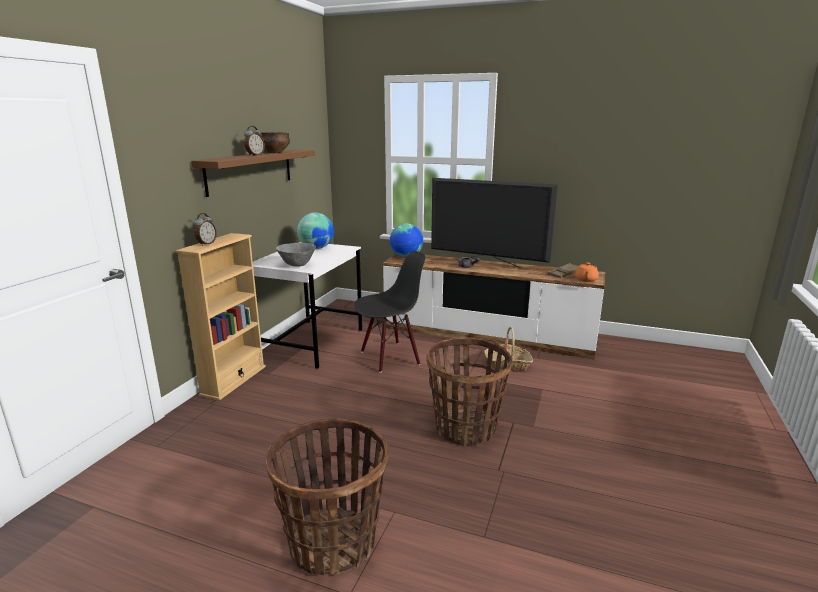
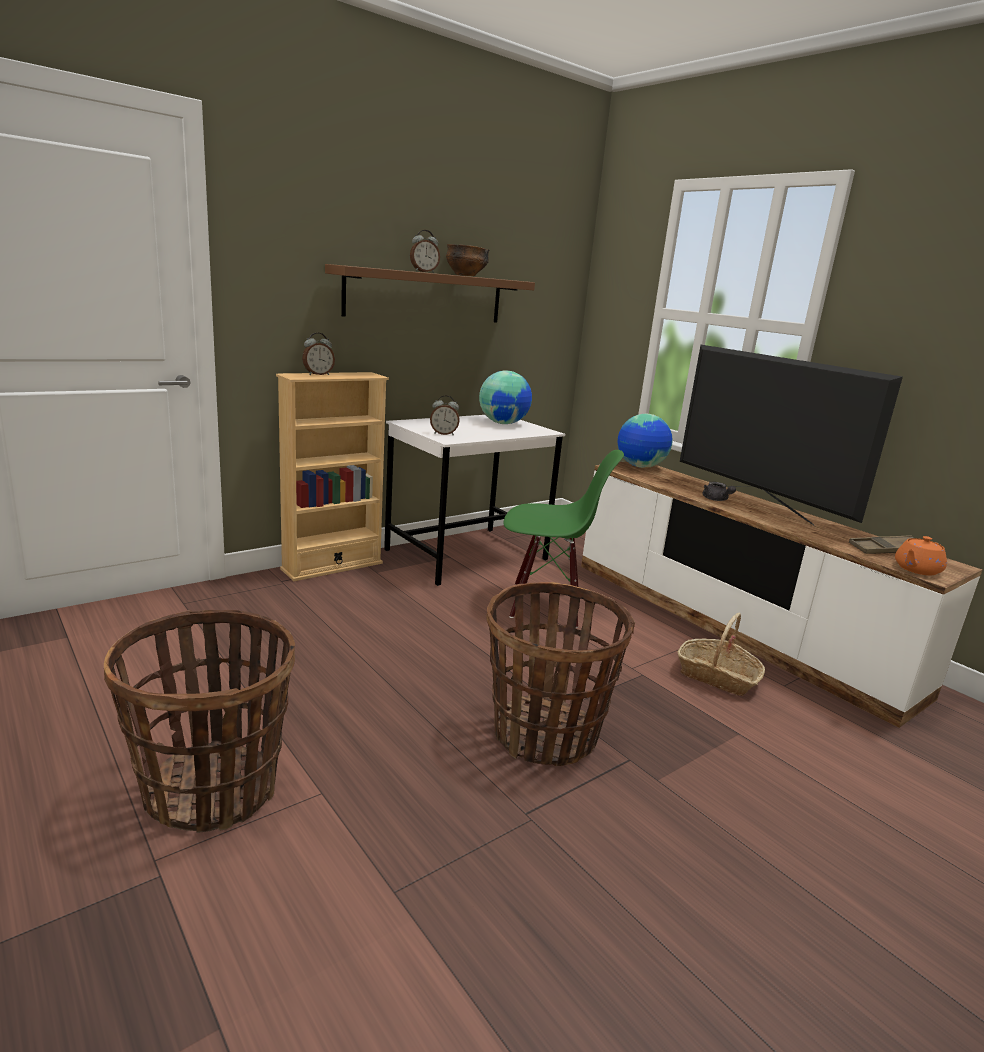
camera: 30 degrees right, 0 degrees up
(297, 265) = (444, 434): grey bowl -> alarm clock
(390, 357) = (546, 604): black chair -> green chair

